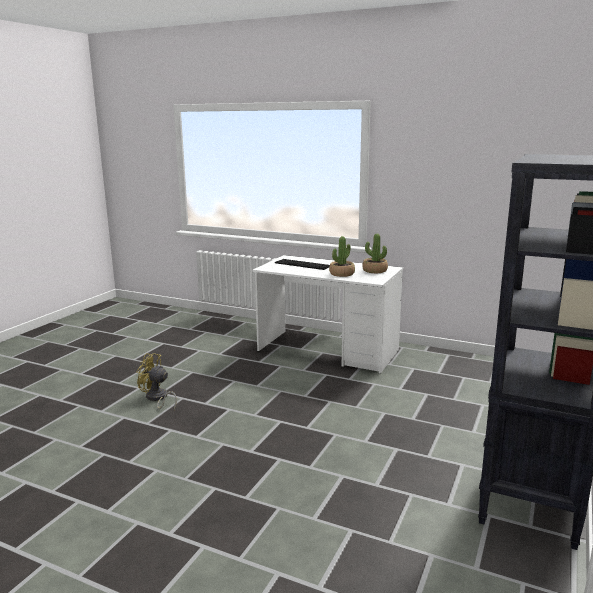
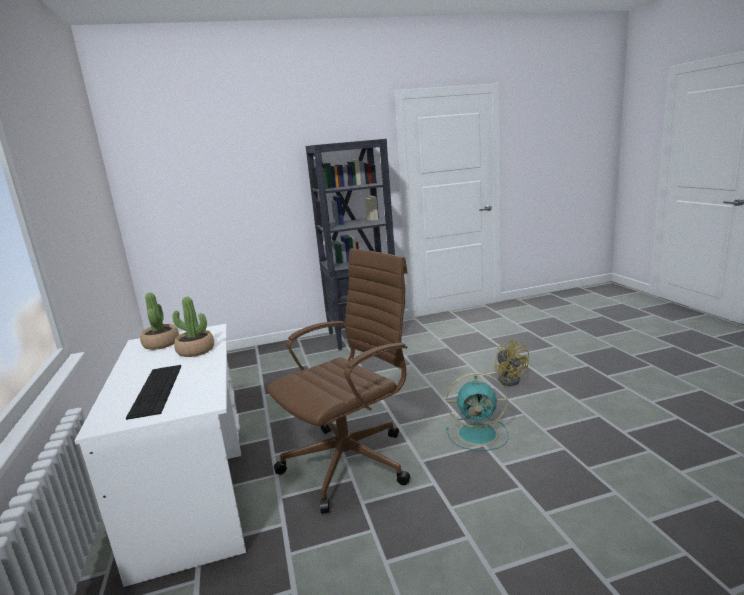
camera: 130 degrees left, 0 degrees up
(157, 398) = (481, 526): yellow fan -> yellow fan (510, 379)
(208, 442) = (479, 434): none -> turquoise fan
(272, 391) = (351, 462): none -> brown office chair

